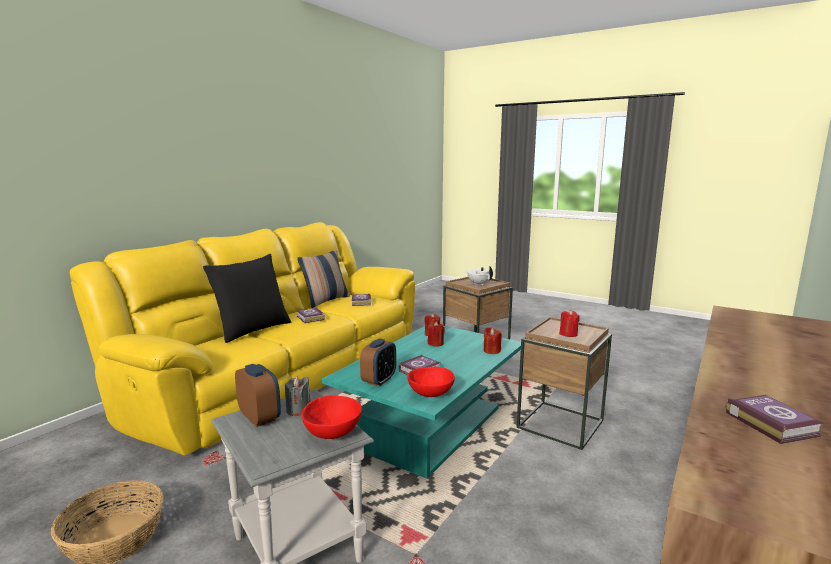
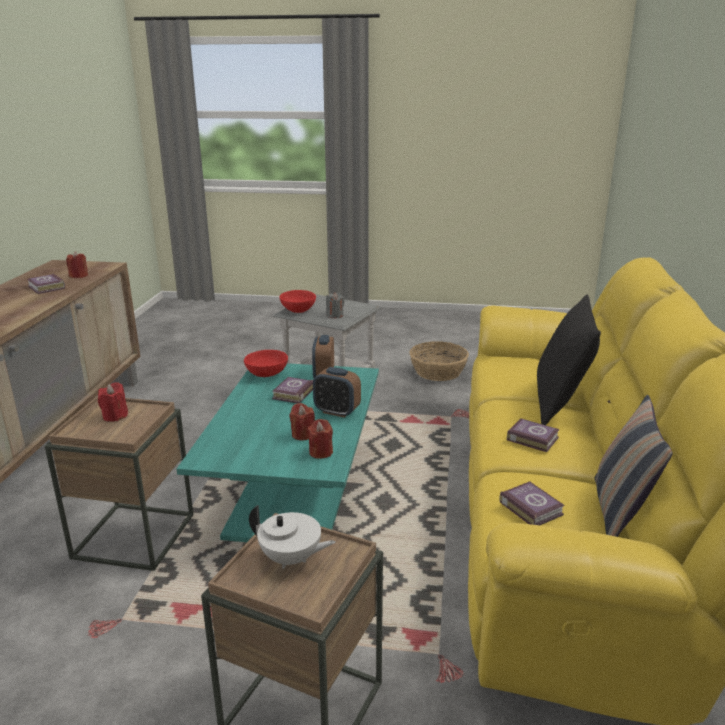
camera: 155 degrees right, 10 degrees up
(259, 417) = (352, 309): alarm clock -> alarm clock (337, 411)
(491, 351) = (222, 439): red candle -> red candle (79, 276)

